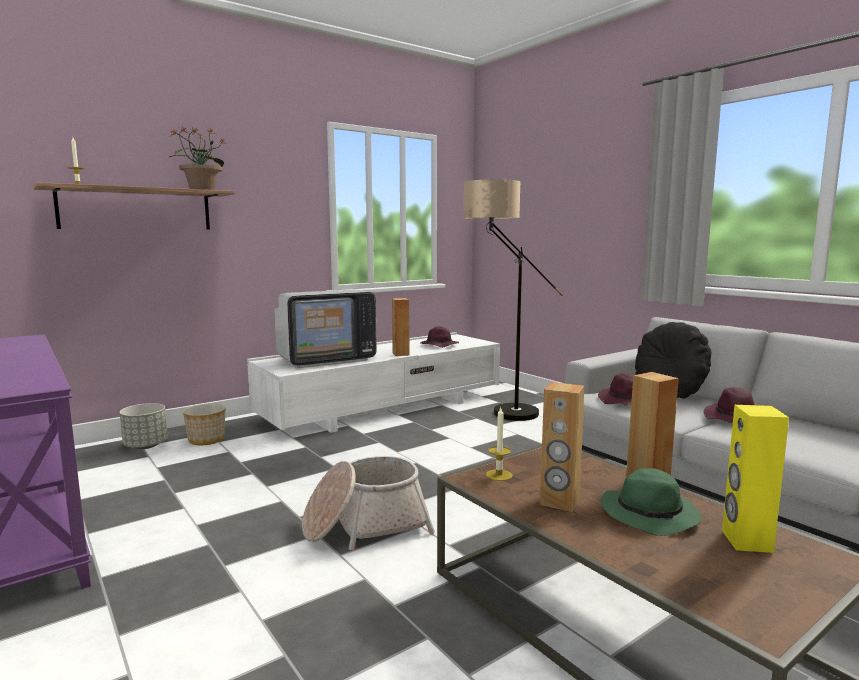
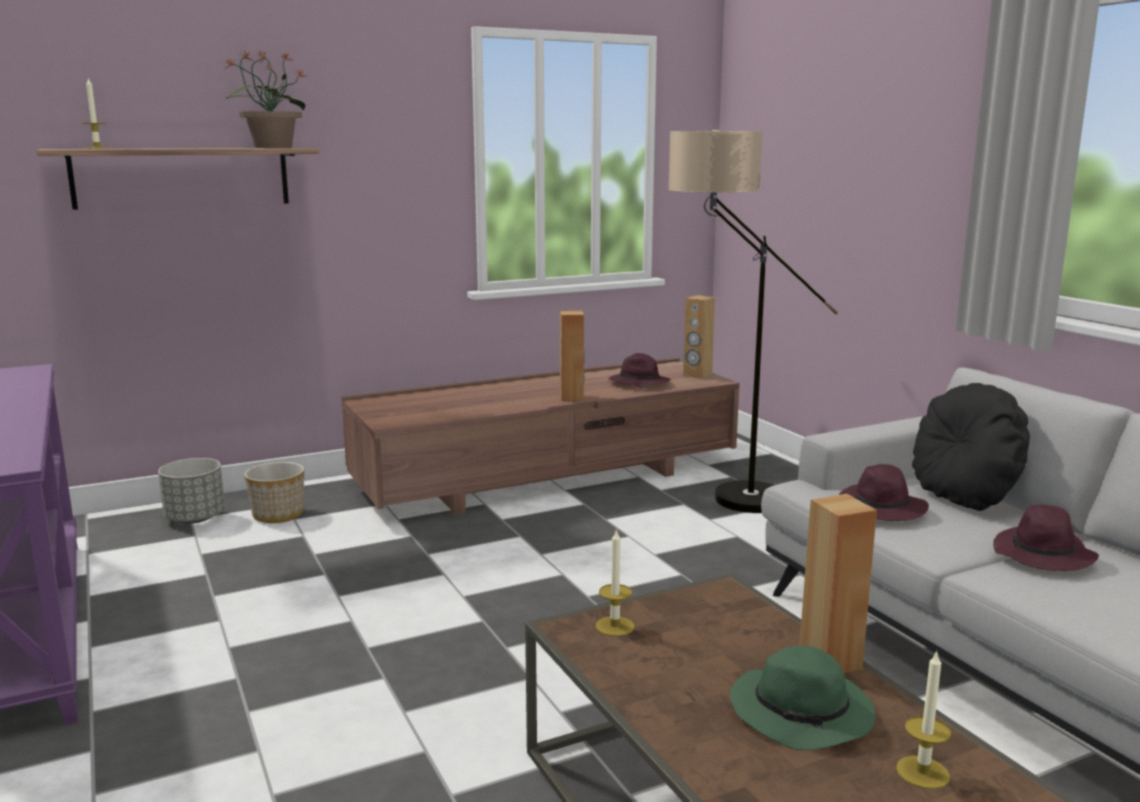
camera: 10 degrees right, 5 degrees up
(326, 359) = (455, 403): television -> none
(365, 525) = (454, 669): basket -> none
(383, 408) = (547, 476): white tv stand -> brown tv stand
(559, 502) = (679, 679): brown speaker -> brown speaker (697, 375)
(746, 541) = (922, 772): yellow speaker -> candle

